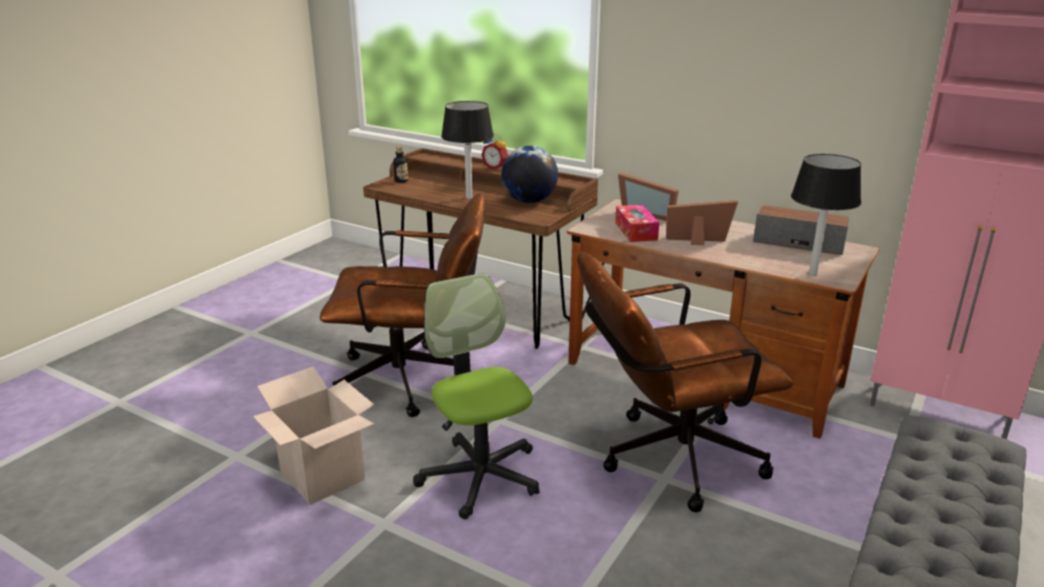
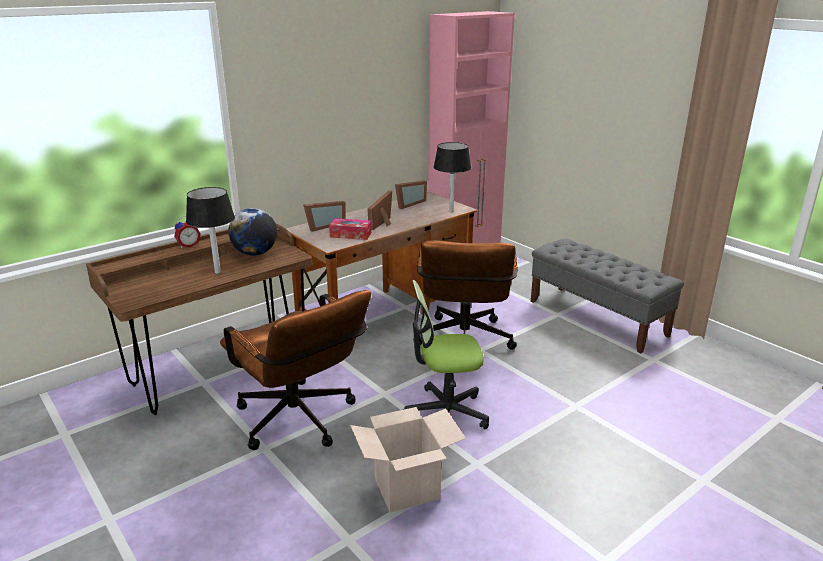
camera: 70 degrees left, 0 degrees up
(401, 181) = (130, 293): bottle -> none
(414, 380) = (301, 423): brown office chair -> brown office chair turned 120 degrees clockwise
(799, 242) = (408, 204): speaker -> picture frame

